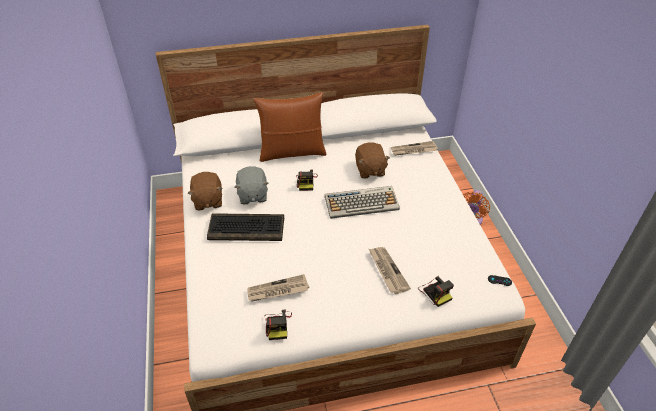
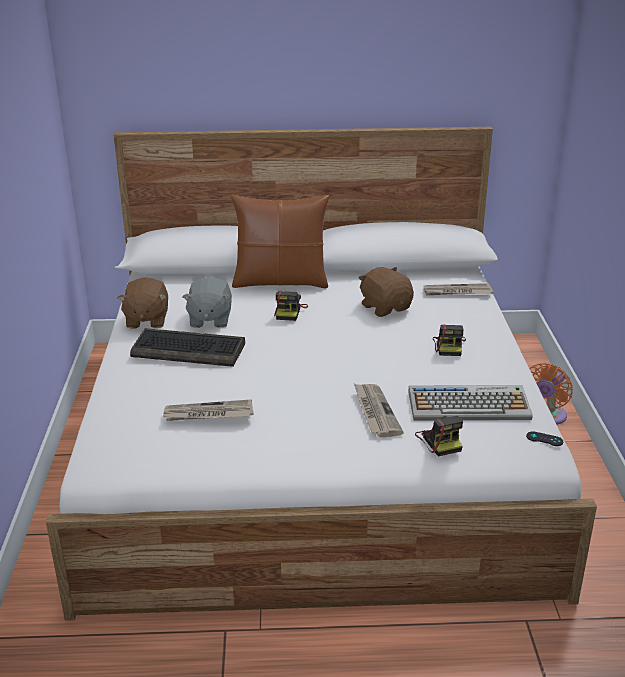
camera: 10 degrees right, 15 degrees down
(278, 325) = (196, 451): camera -> camera (449, 346)
(362, 203) = (362, 338): keyboard -> keyboard (469, 405)
(370, 170) = (385, 307): brown plush toy -> brown plush toy turned 150 degrees clockwise

